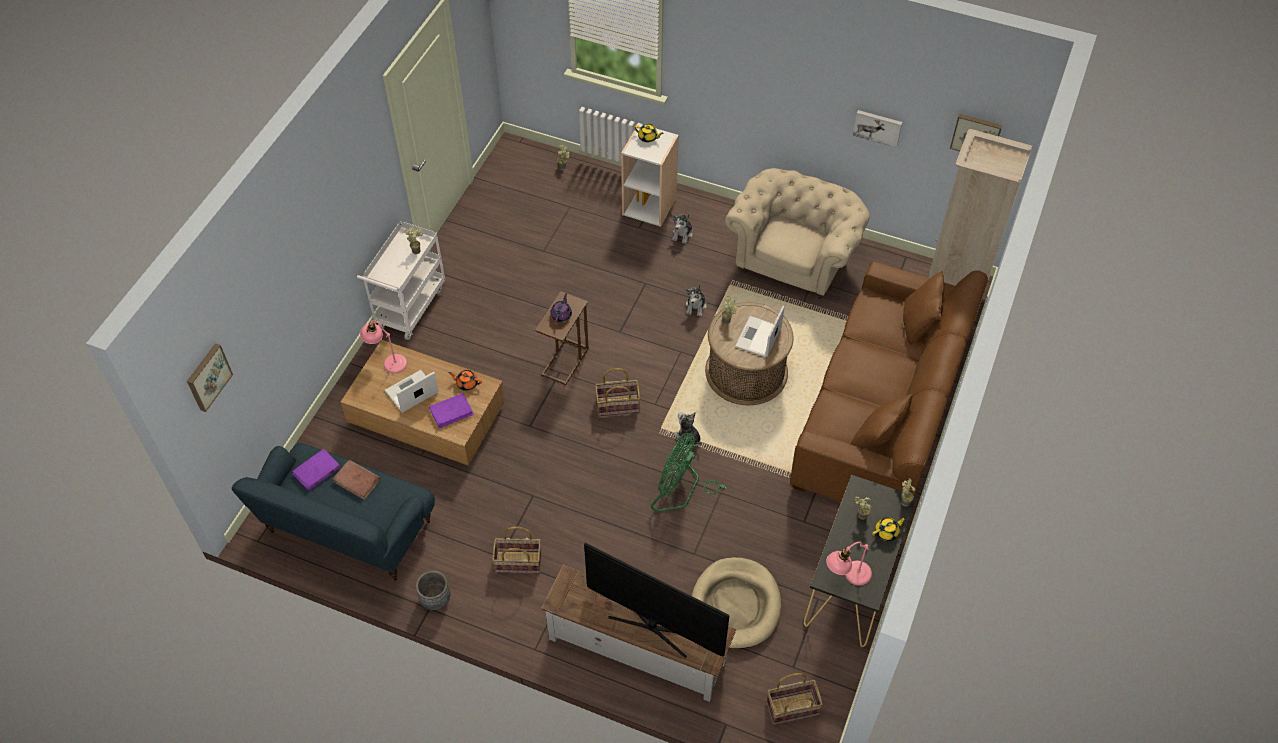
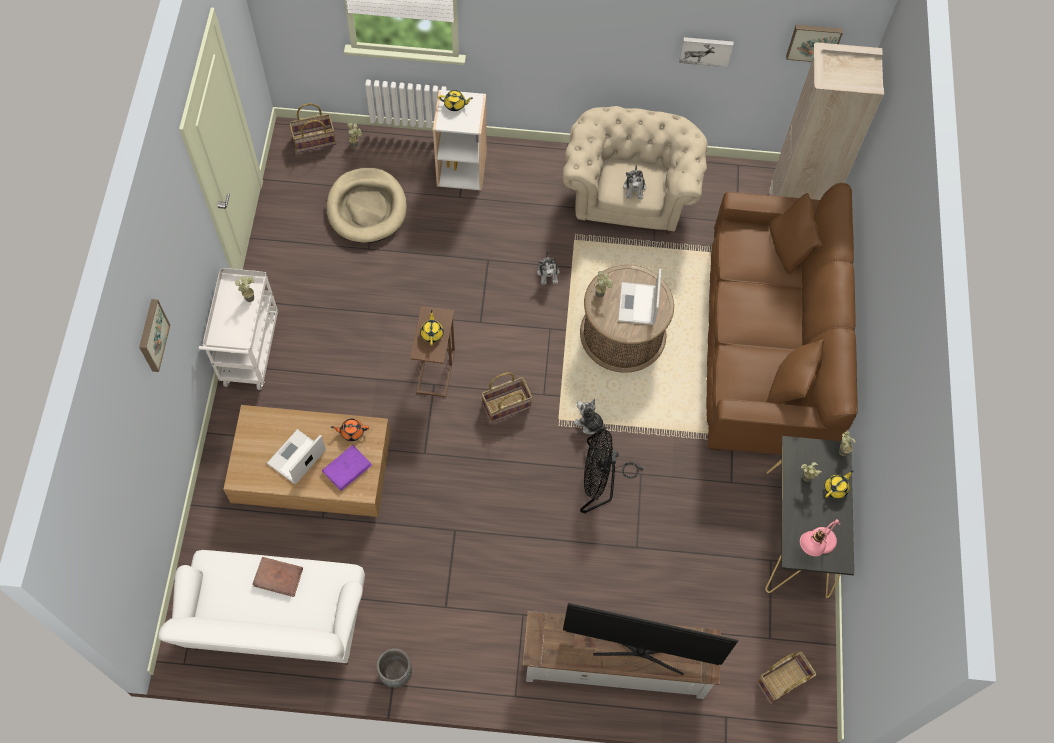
camera: 20 degrees left, 10 degrees up
(207, 376) = (107, 540): picture -> picture (151, 335)
(316, 471) = (231, 579): purple book -> none
(349, 530) = (277, 623): blue sofa -> white sofa
(386, 360) = (255, 427): pink table lamp -> none
(518, 563) = (466, 608): basket -> basket (314, 141)
(561, 315) = (432, 333): purple teapot -> yellow teapot
(682, 234) = (507, 194): plush toy -> plush toy (634, 188)
(683, 487) = (602, 478): green fan -> black fan
(735, 605) = (695, 590): beige dog bed -> beige dog bed (367, 208)

